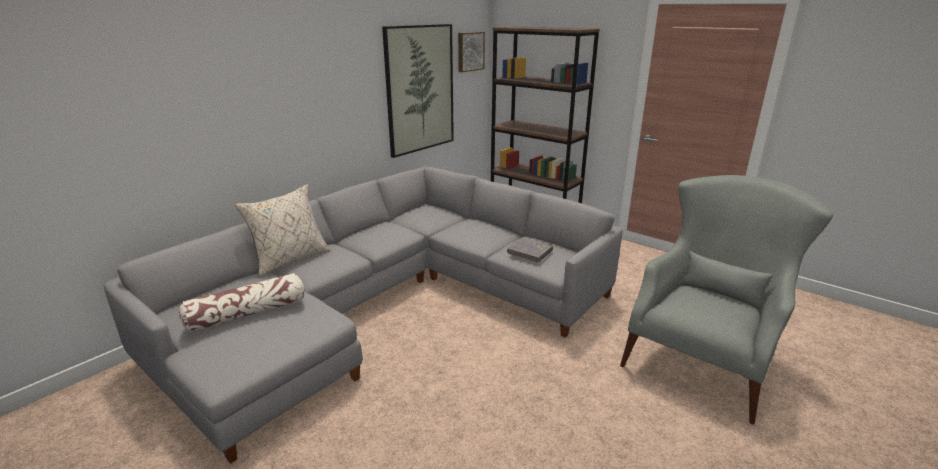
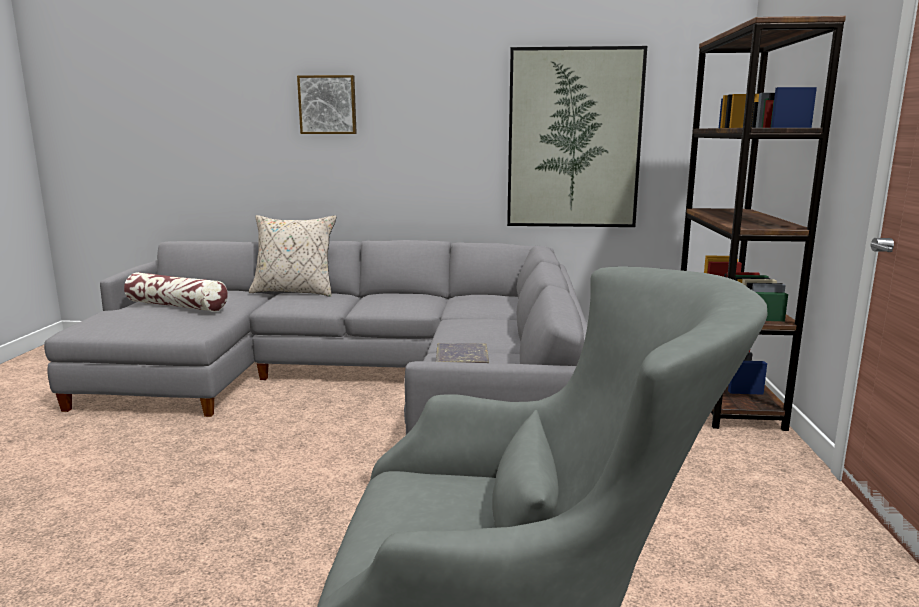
camera: 55 degrees right, 10 degrees down
(470, 51) = (694, 91): picture -> picture (328, 105)

